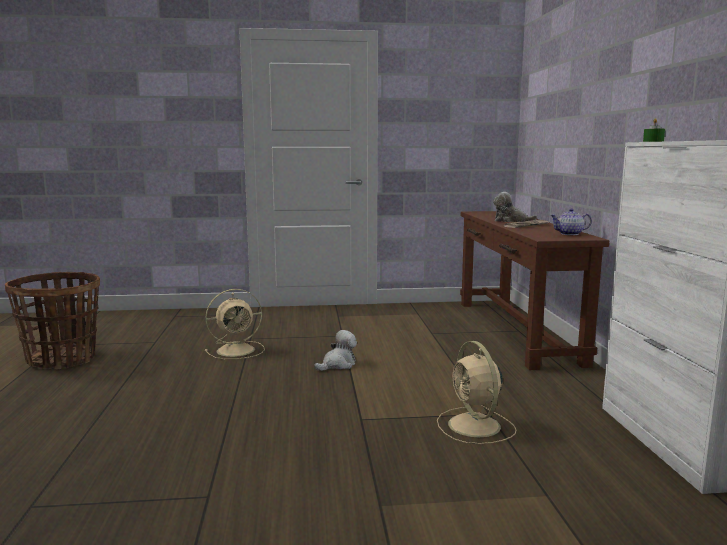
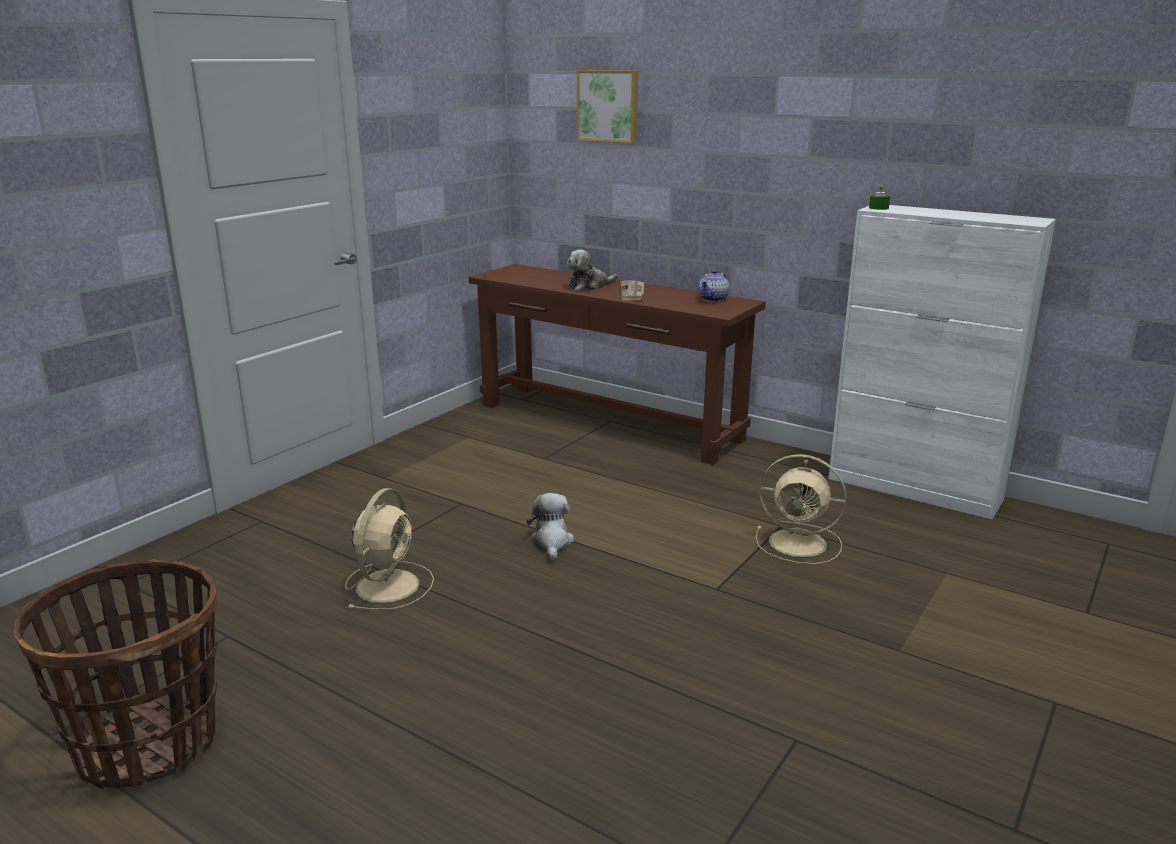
camera: 50 degrees left, 10 degrees up
(554, 88) = (609, 106): none -> picture

